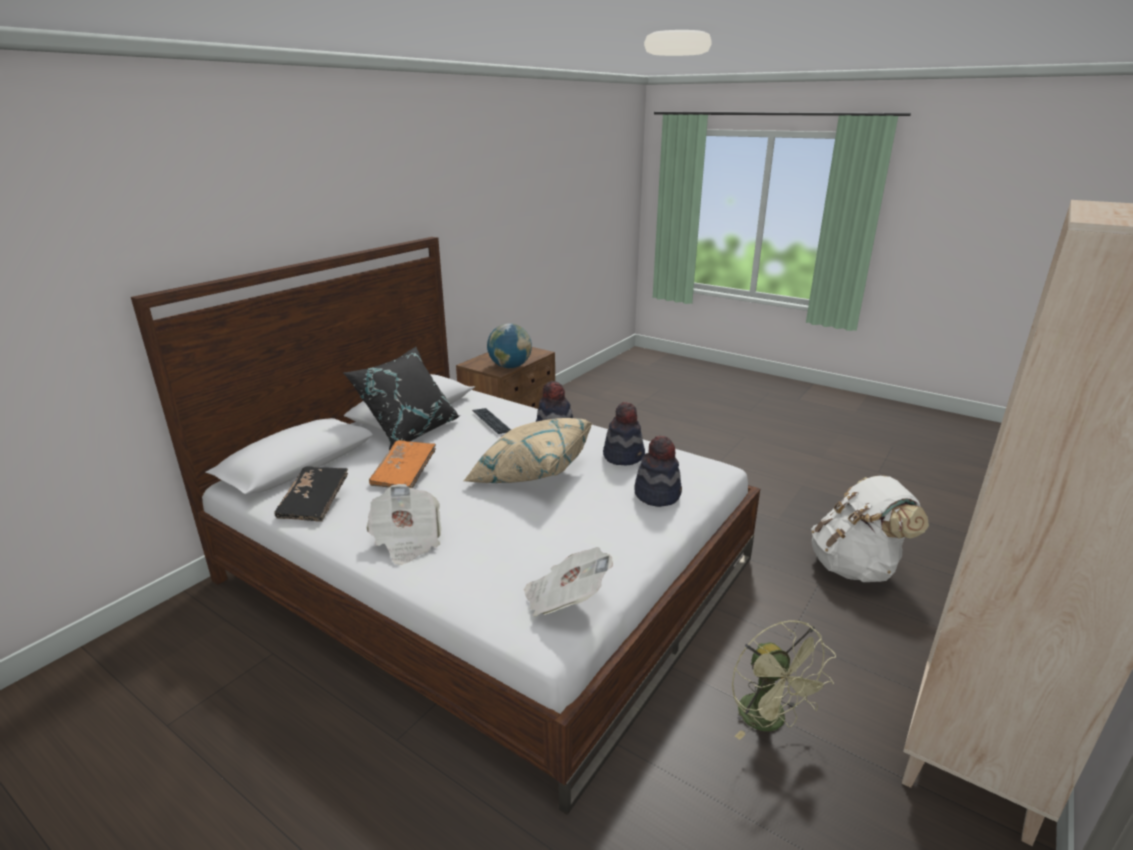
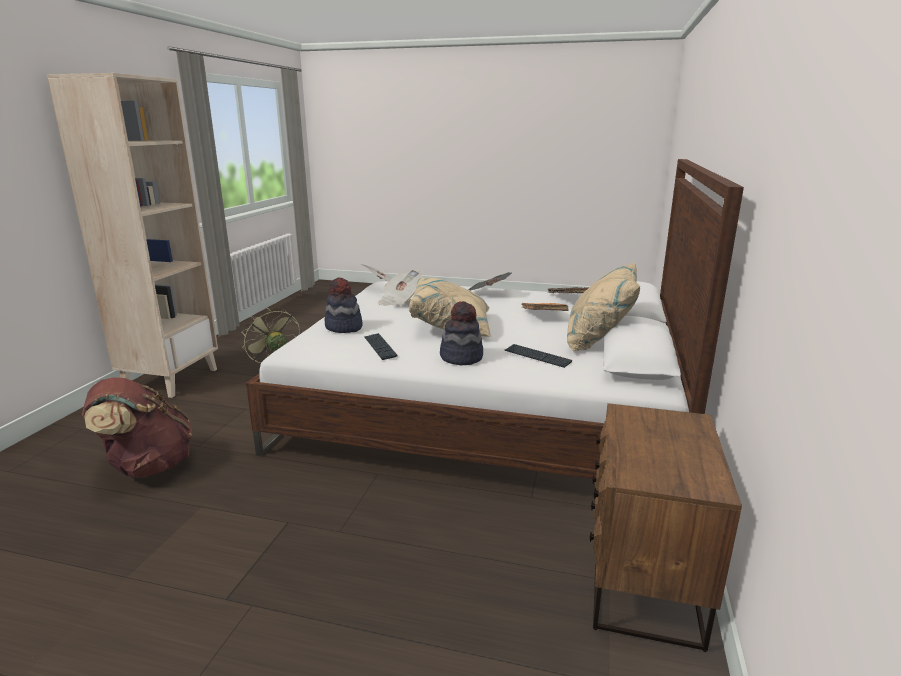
camera: 160 degrees right, 5 degrees down
(409, 431) = (599, 340): black pillow -> beige pillow
(510, 367) = (625, 425): globe -> none
(558, 547) = (400, 301): none -> newspaper
(624, 456) = (380, 347): hat -> keyboard
(856, 567) = (147, 467): white backpack -> brown backpack

